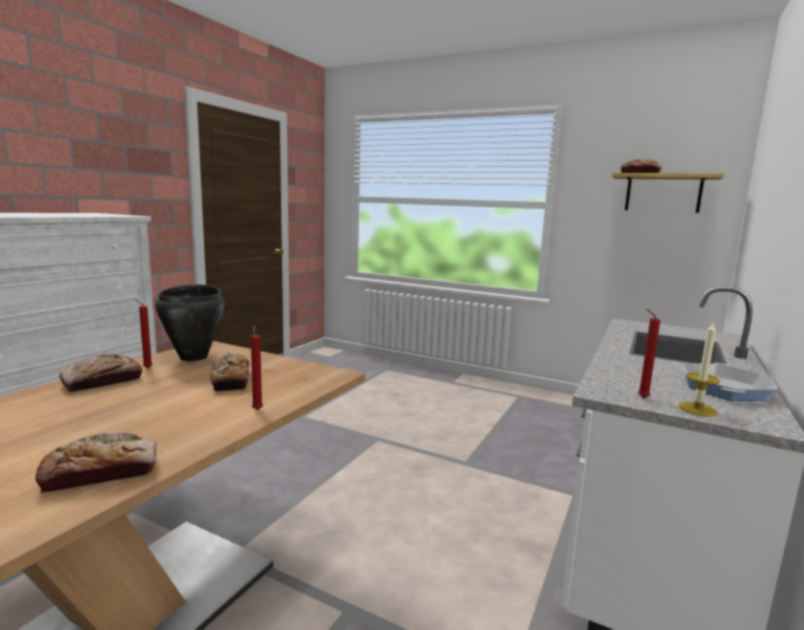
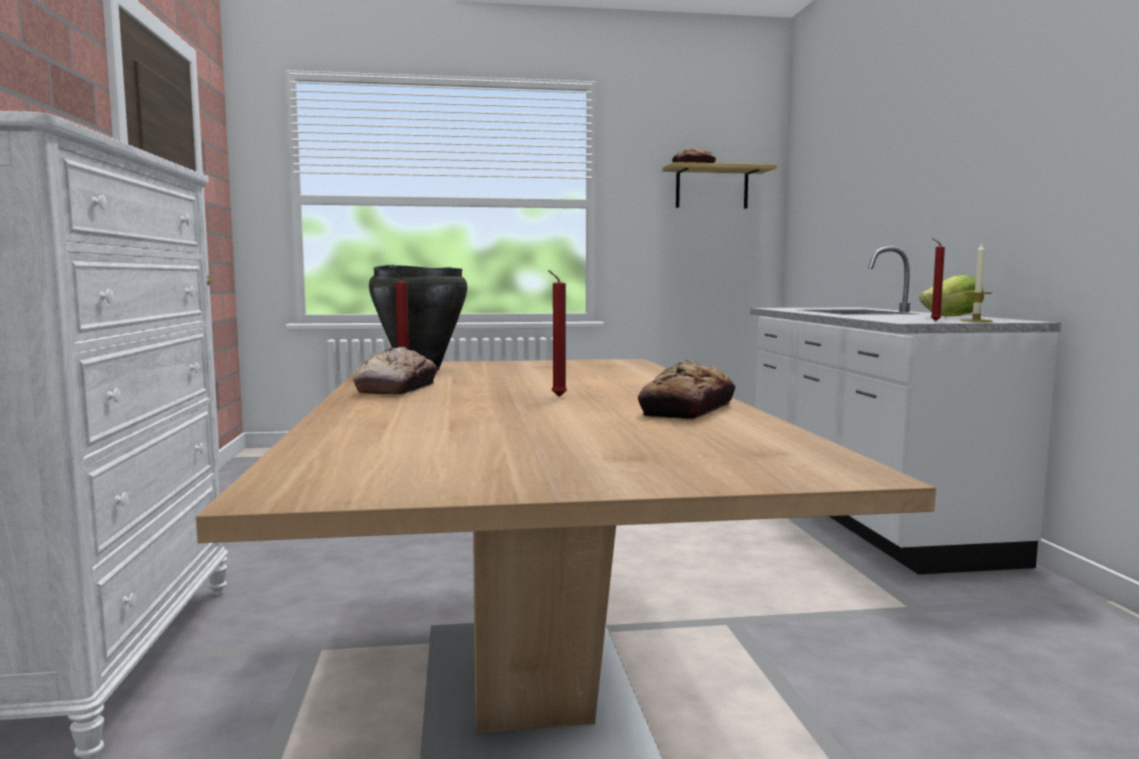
camera: 35 degrees left, 5 degrees down
(231, 380) = (540, 372): bread -> none
(257, 409) = (651, 378): red candle -> red candle (557, 396)
(724, 388) = (953, 317): frying pan -> lettuce

